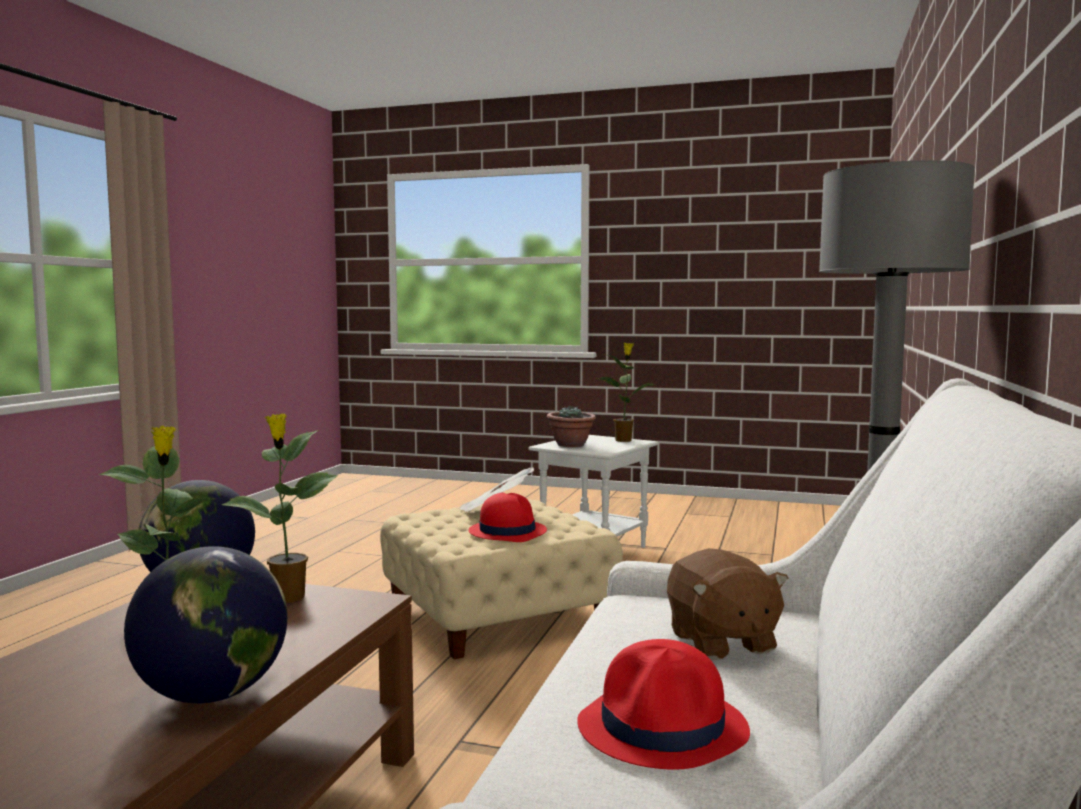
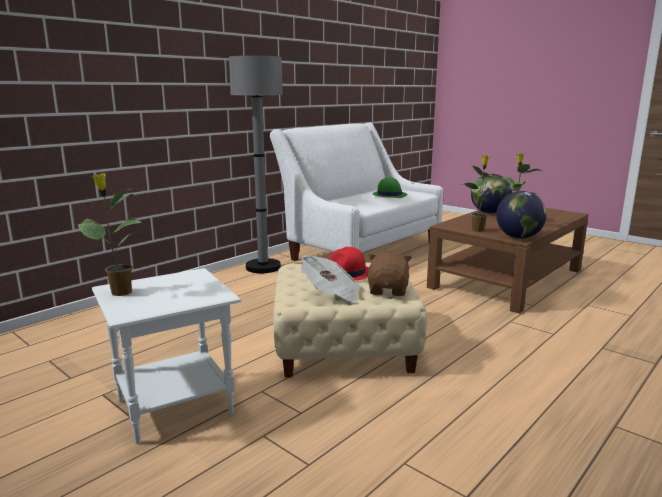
camera: 155 degrees left, 10 degrees up
(571, 445) = (197, 290): potted plant -> none
(664, 728) = (389, 195): red hat -> green hat
(721, 642) = (352, 201): brown plush toy -> brown plush toy (388, 290)

